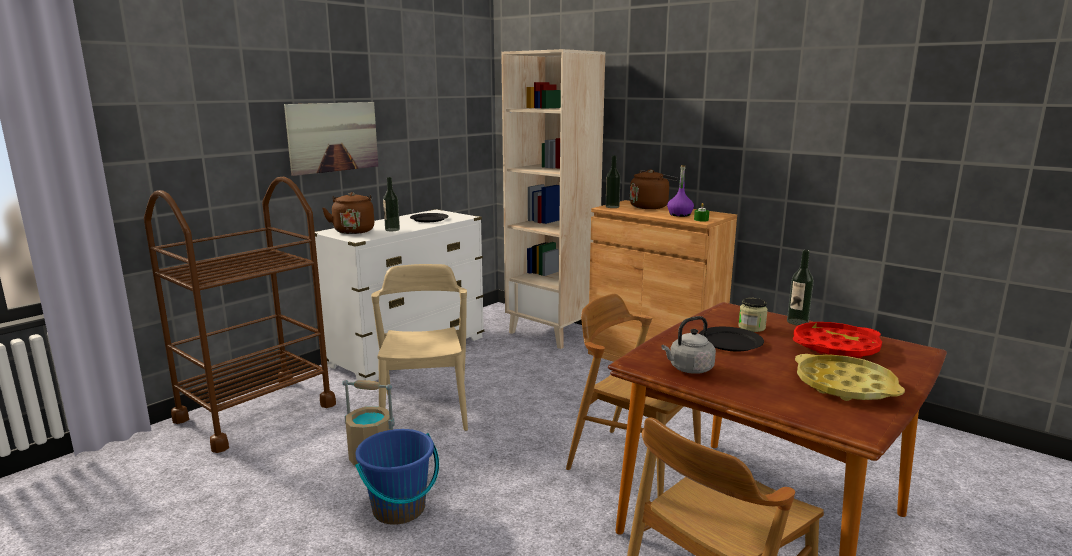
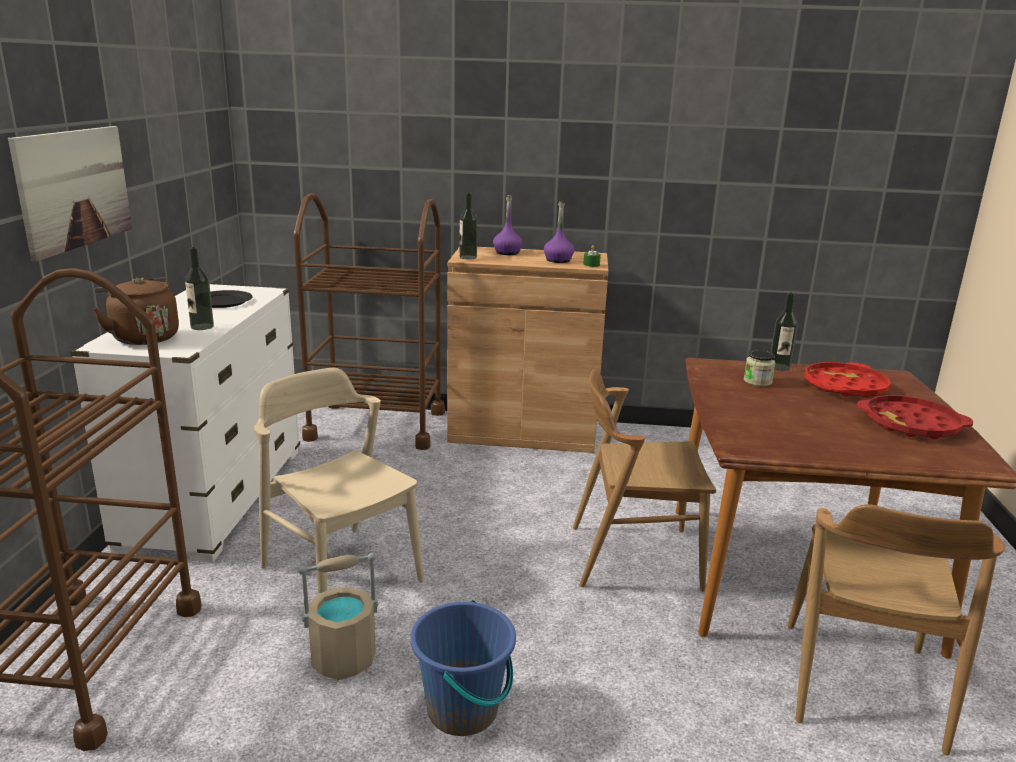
camera: 35 degrees left, 5 degrees up
(552, 332) = (376, 425): beige bookcase -> brown cart
(650, 207) = (507, 252): brown kettle -> purple bottle
(689, 369) = (788, 441): grey kettle -> none
(731, 342) = (769, 402): black plate -> none
(845, 386) = (911, 424): yellow tray -> red tray

